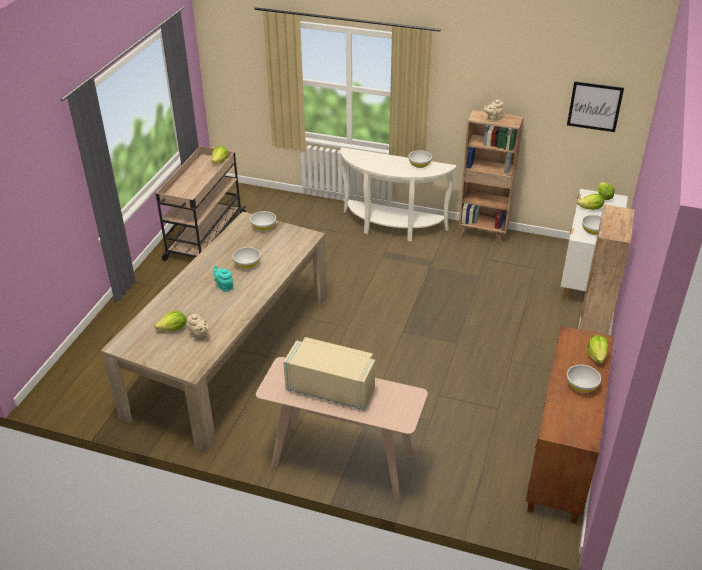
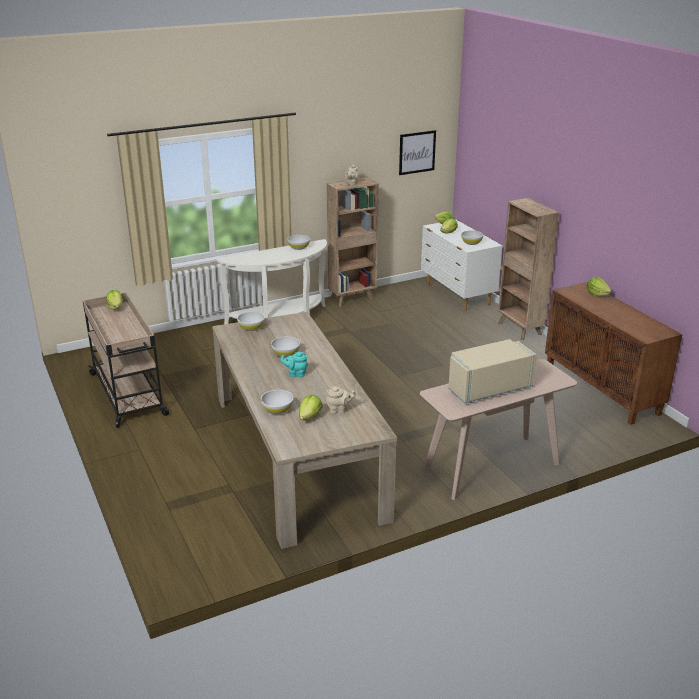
camera: 45 degrees left, 10 degrees down
(581, 386) = (617, 310): white bowl -> white bowl (277, 409)

